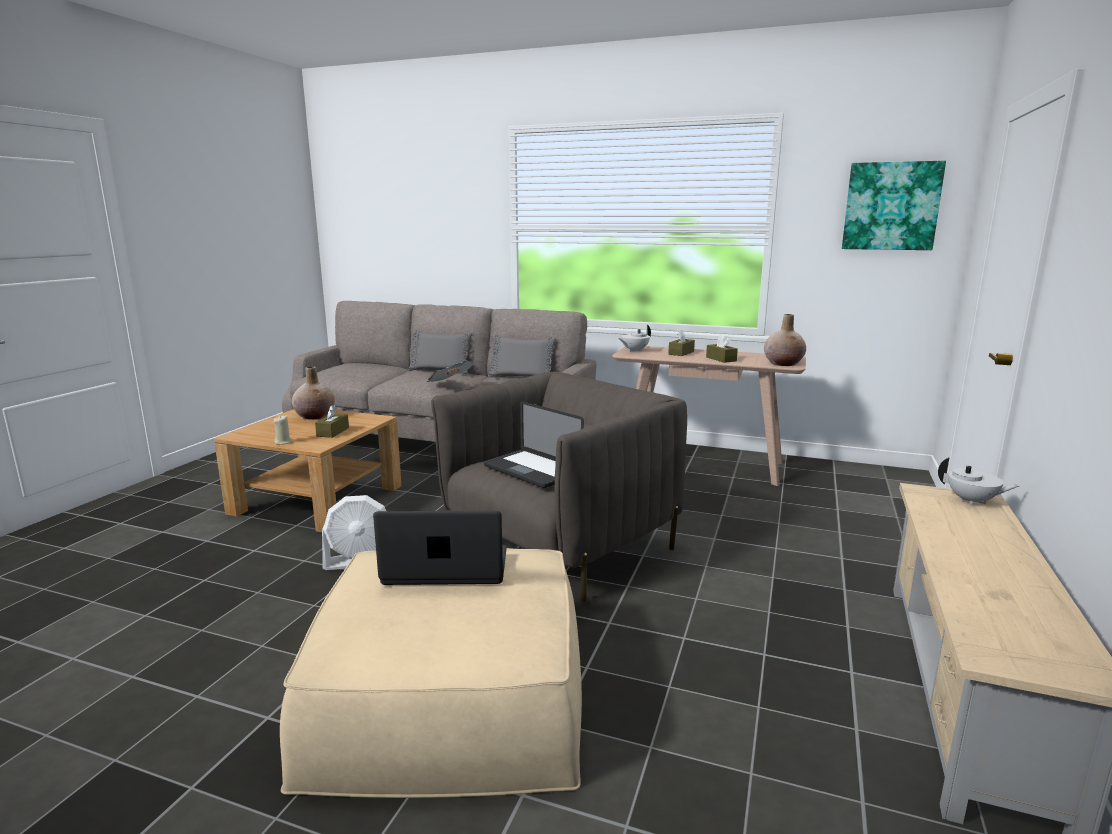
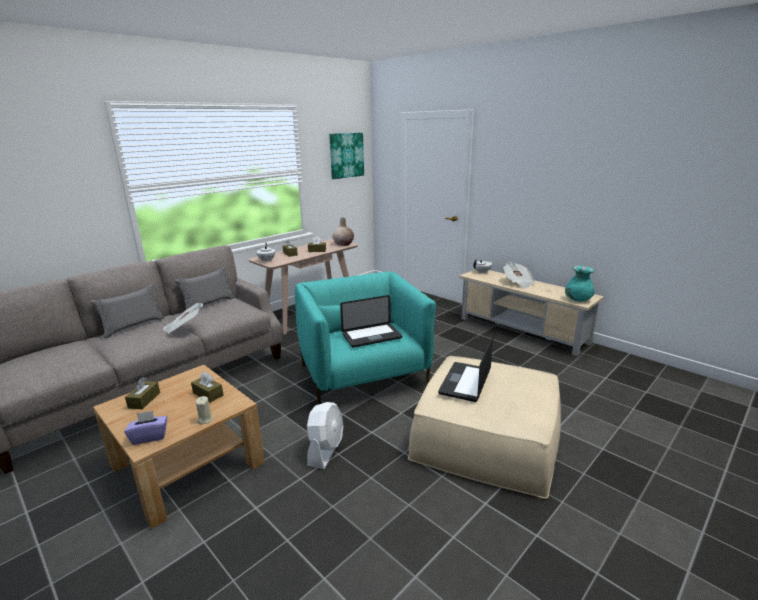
camera: 65 degrees left, 5 degrees up
(252, 432) = (149, 437): none -> purple tissue box
(315, 416) = (144, 400): beige vase -> brown tissue box
(559, 542) = (363, 375): grey armchair -> turquoise armchair
(978, 549) = (518, 283): none -> newspaper
(1001, 648) = (577, 300): none -> turquoise vase

